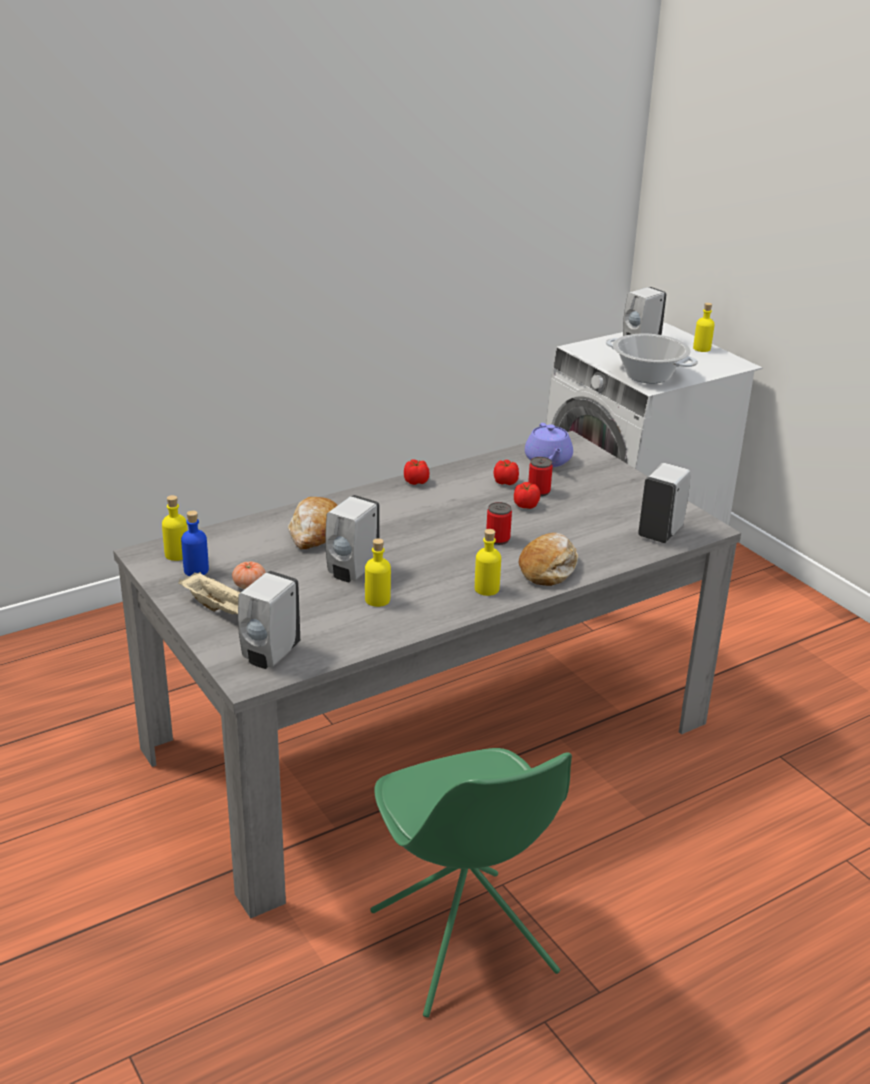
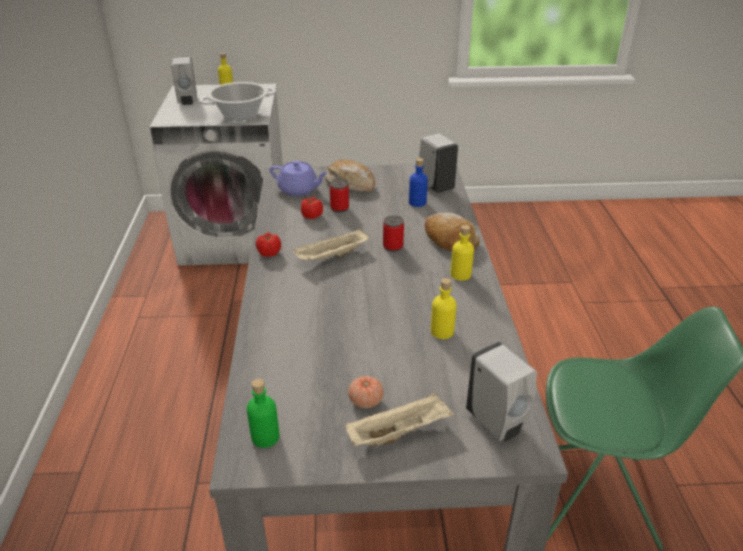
camera: 60 degrees left, 5 degrees up
(177, 554) = (265, 437): yellow bottle -> green bottle
(196, 570) = (309, 431): blue bottle -> blue bottle (417, 202)
(315, 532) = (303, 331): bread -> bread (350, 183)
(352, 571) = (387, 331): white soap dispenser -> none
(443, 513) = (332, 257): none -> beige tray
(525, 505) = (354, 220): tomato -> none

